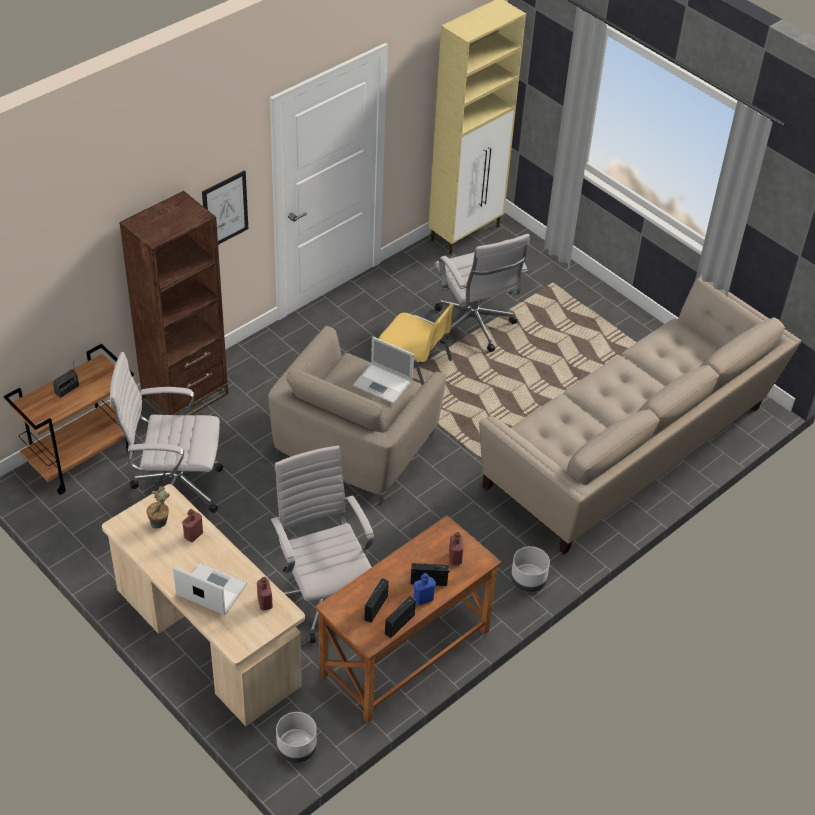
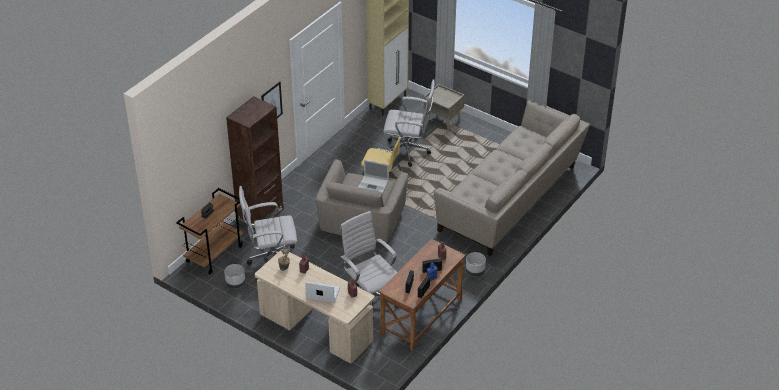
camera: 10 degrees left, 5 degrees down
(296, 748) = (380, 369): grey planter -> grey planter (235, 283)
(475, 328) = (408, 151): white office chair -> white office chair turned 45 degrees counterclockwise
(551, 283) = (443, 121): none -> beige nightstand

